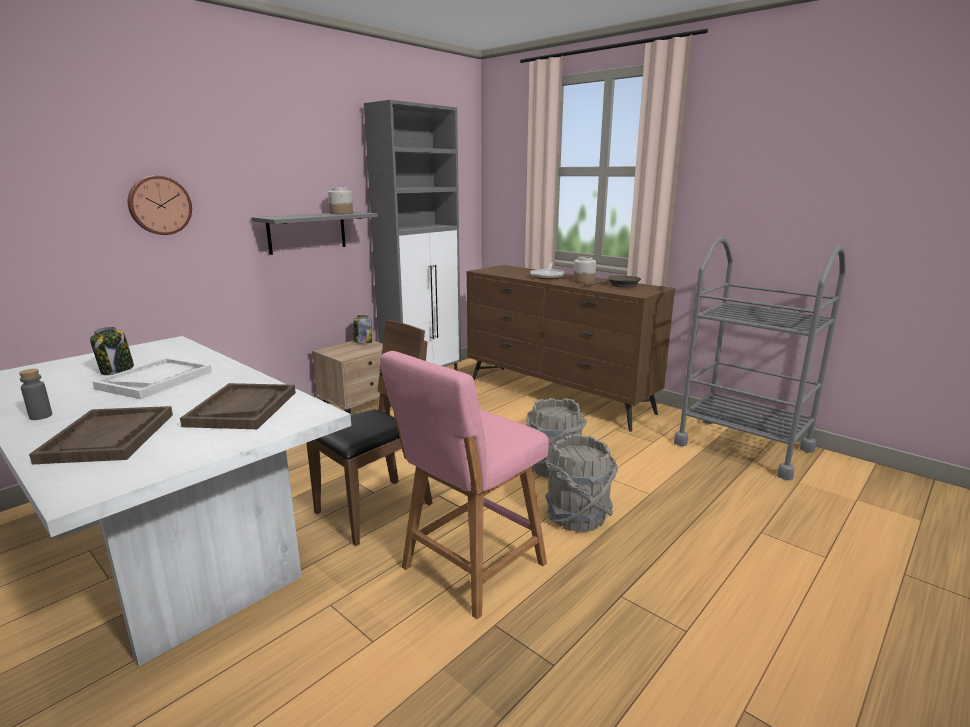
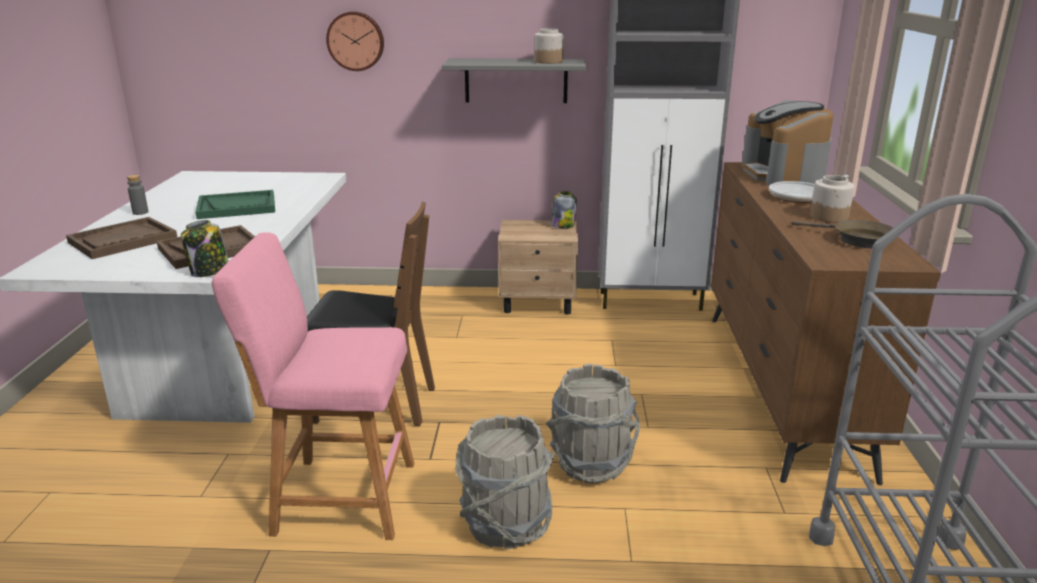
camera: 50 degrees right, 5 degrees up
(117, 370) = (243, 191): jar -> jar (209, 271)
(155, 380) = (237, 207): white tray -> green tray
(511, 270) = (783, 174): none -> coffee machine

